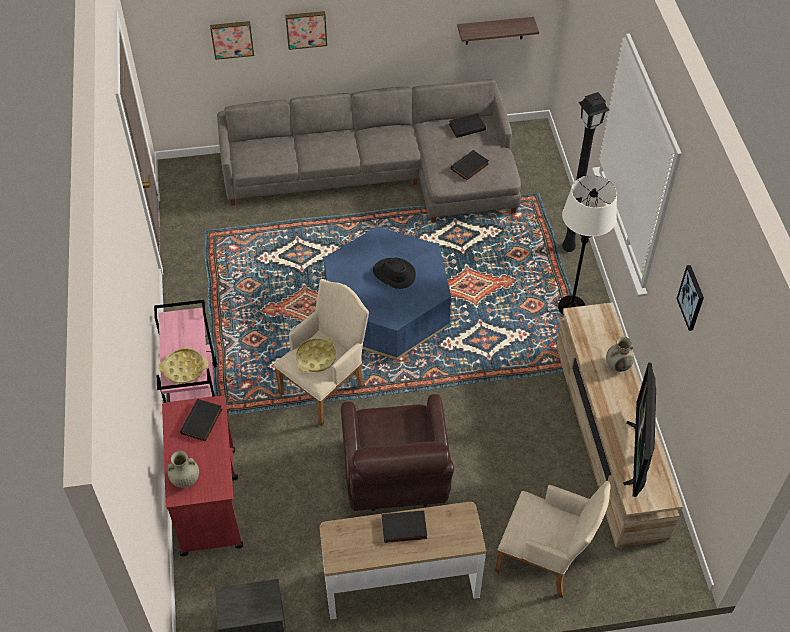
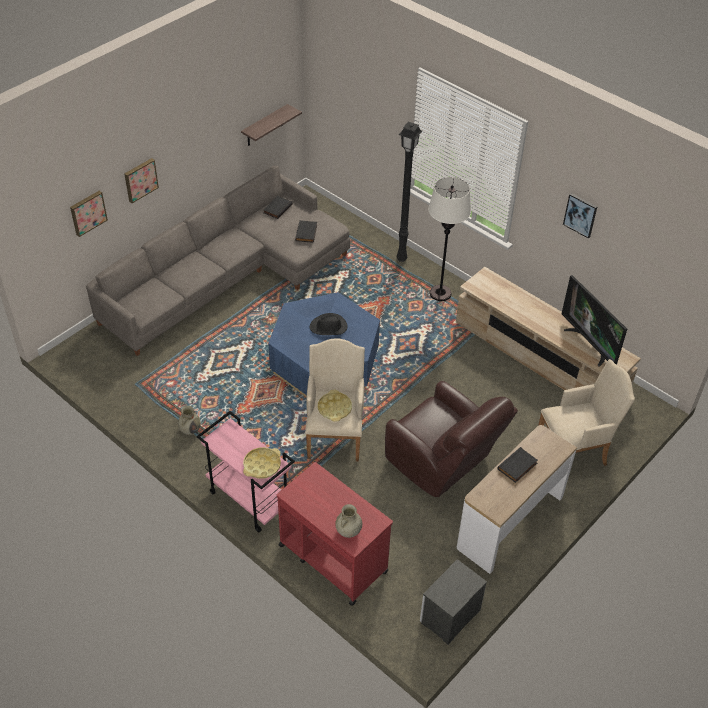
camera: 40 degrees left, 5 degrees down
(202, 422) = (319, 488): black book -> none
(618, 365) = (526, 301): beige vase -> beige vase (190, 430)

